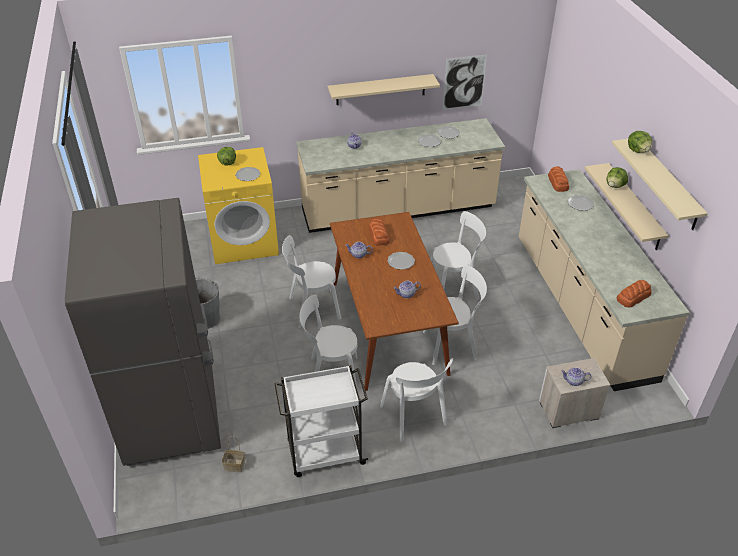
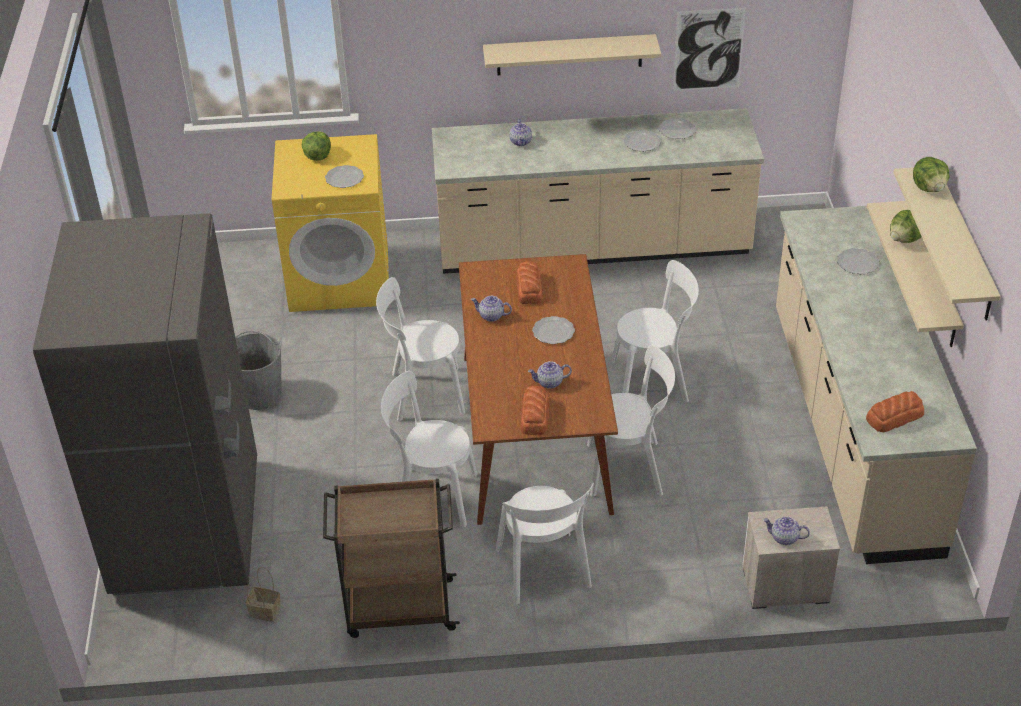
camera: 10 degrees right, 0 degrees up
(324, 453) = (398, 608): white cart -> brown cart
(558, 183) = (832, 226): bread -> bread (534, 416)

